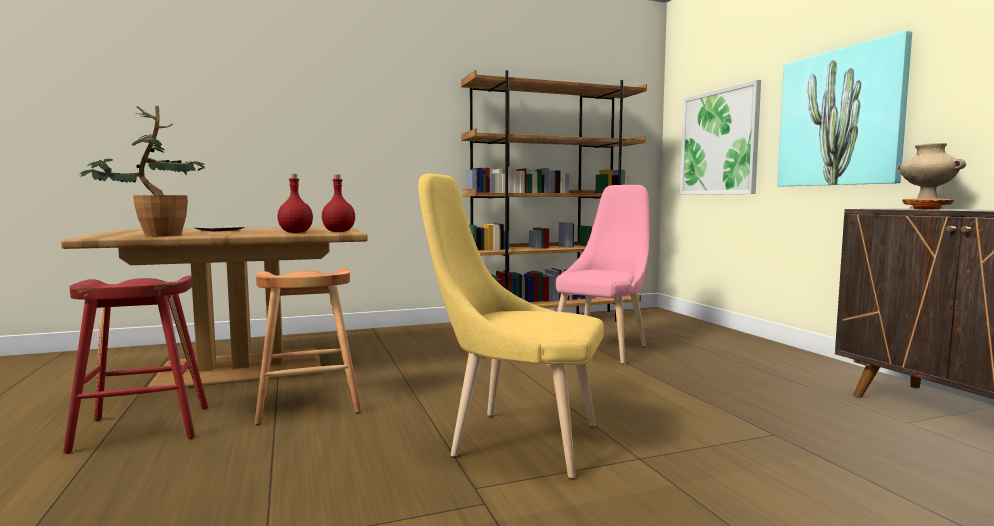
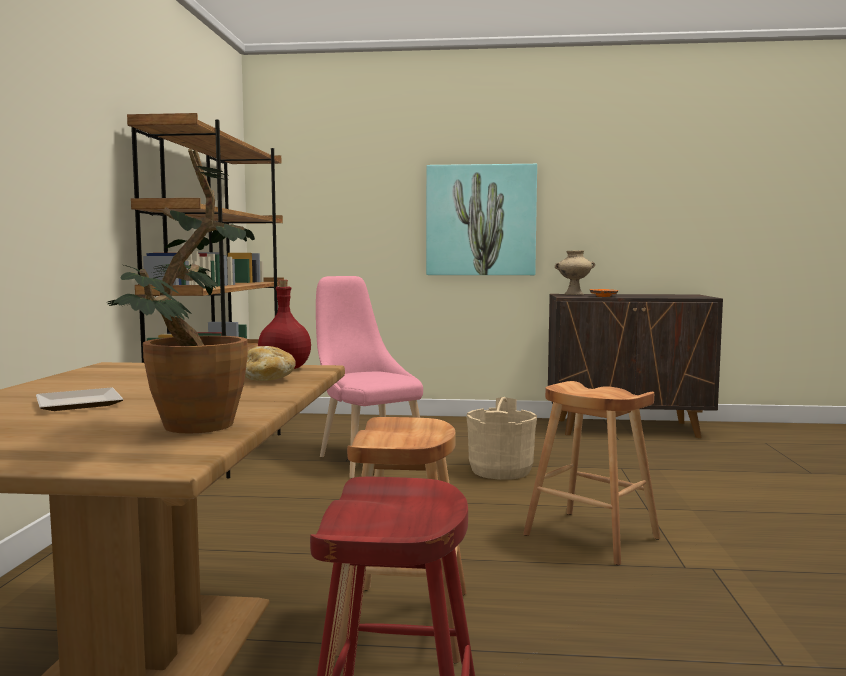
camera: 65 degrees left, 0 degrees up
(296, 232) = (267, 380): red bottle -> bread
(515, 440) = (591, 537): yellow chair -> brown stool
(653, 386) = (500, 470): none -> beige bucket
(718, 142) = (342, 228): picture -> none

